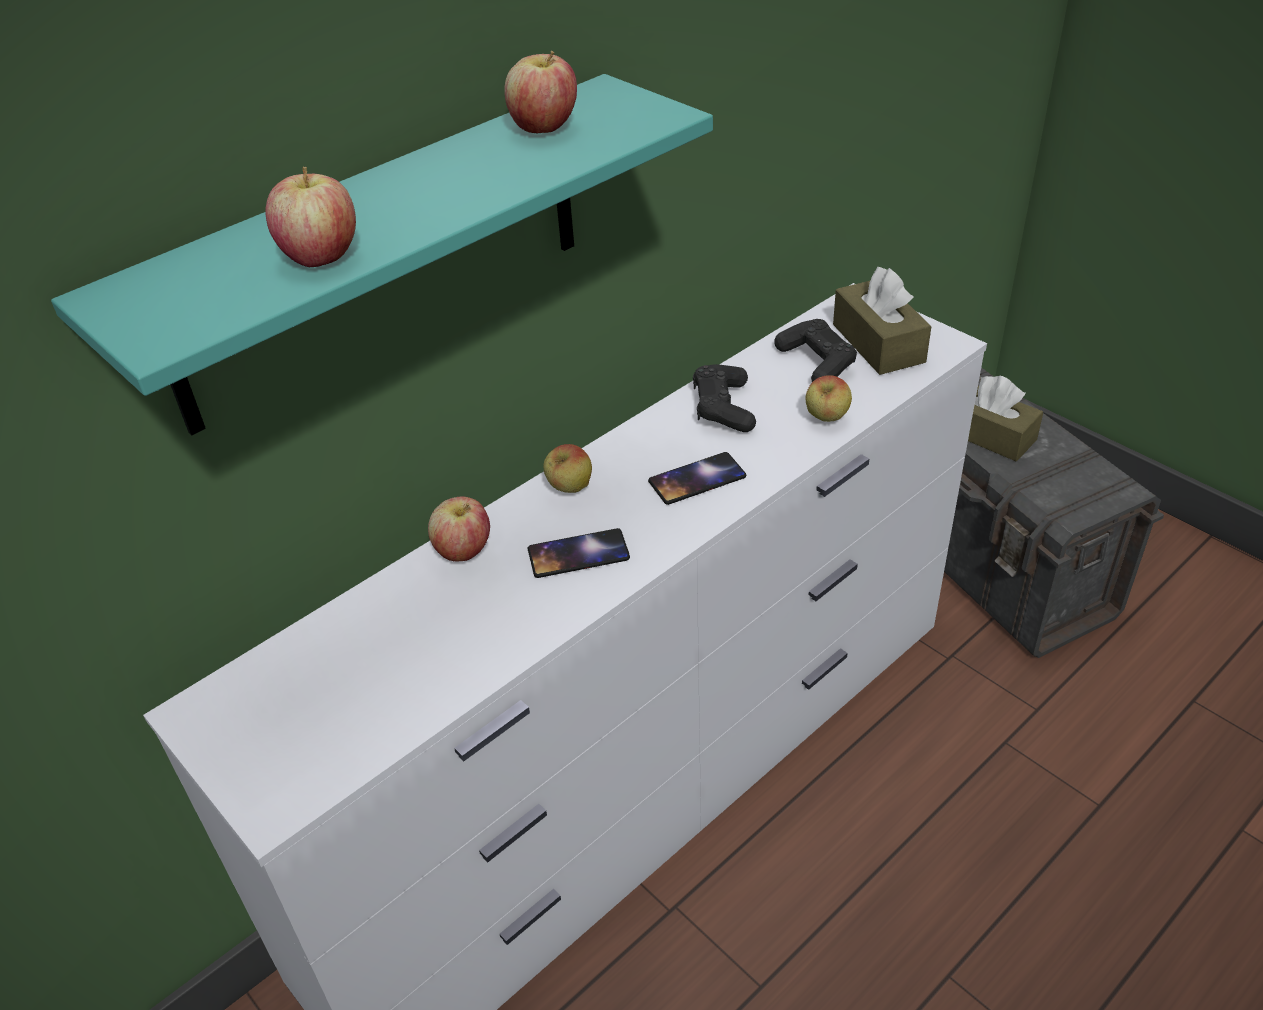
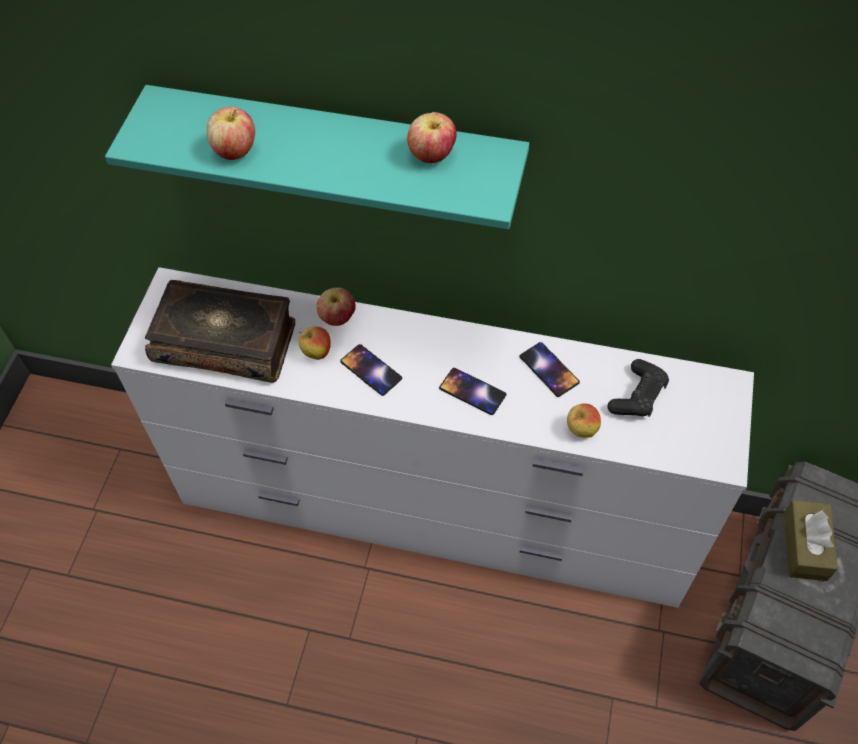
camera: 55 degrees right, 15 degrees up
(373, 687) = (226, 341): none -> book
(569, 489) = (419, 335): apple -> apple (316, 352)
(723, 408) = (549, 369): black game controller -> phone
(878, 343) = (689, 421): brown tissue box -> none

